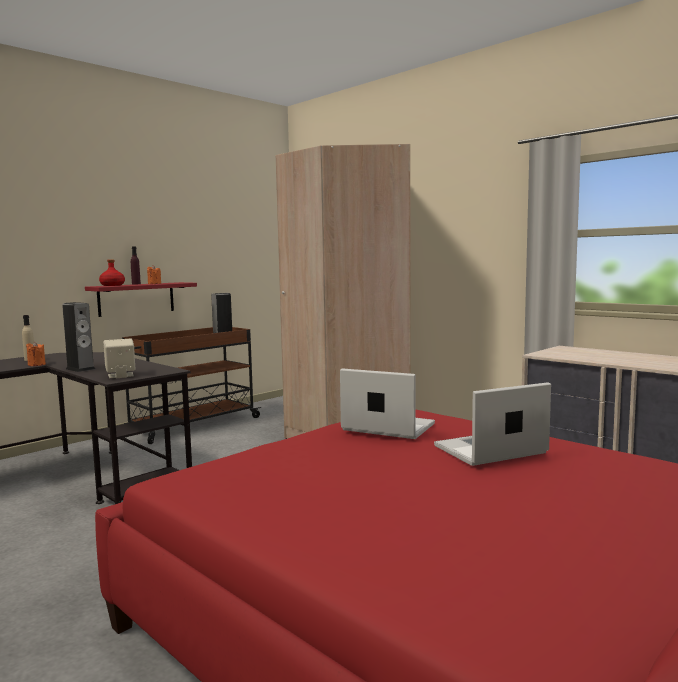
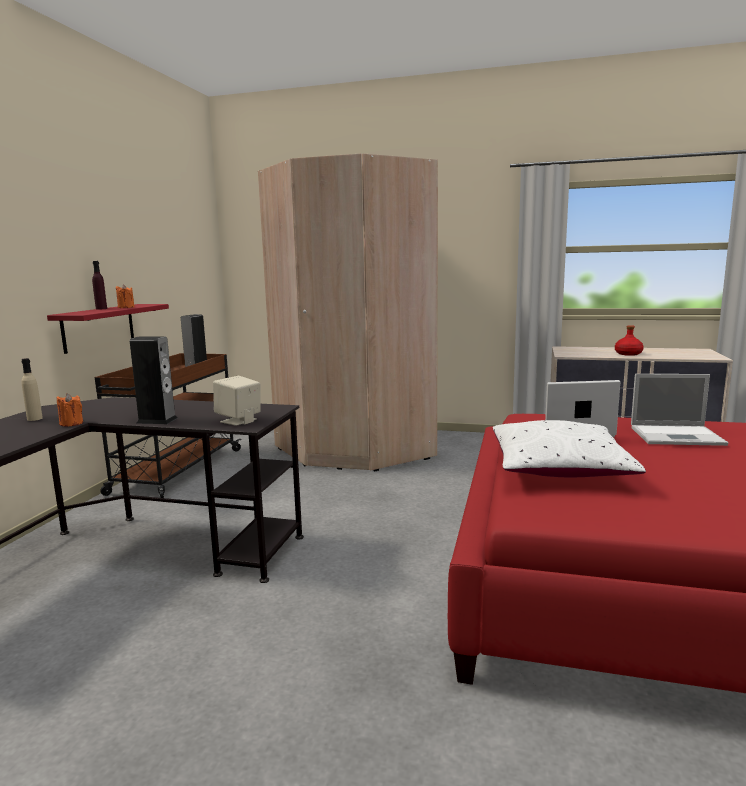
camera: 30 degrees left, 5 degrees up
(112, 285) = (84, 312): red bottle -> red bottle (628, 354)
(290, 455) = (558, 469): none -> white pillow
(488, 450) = (678, 436): laptop -> laptop turned 120 degrees counterclockwise

